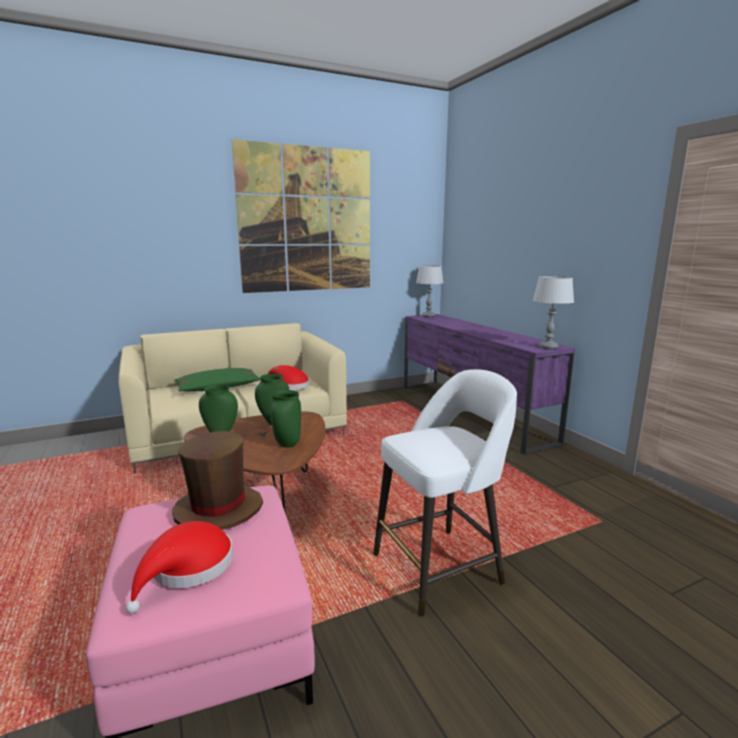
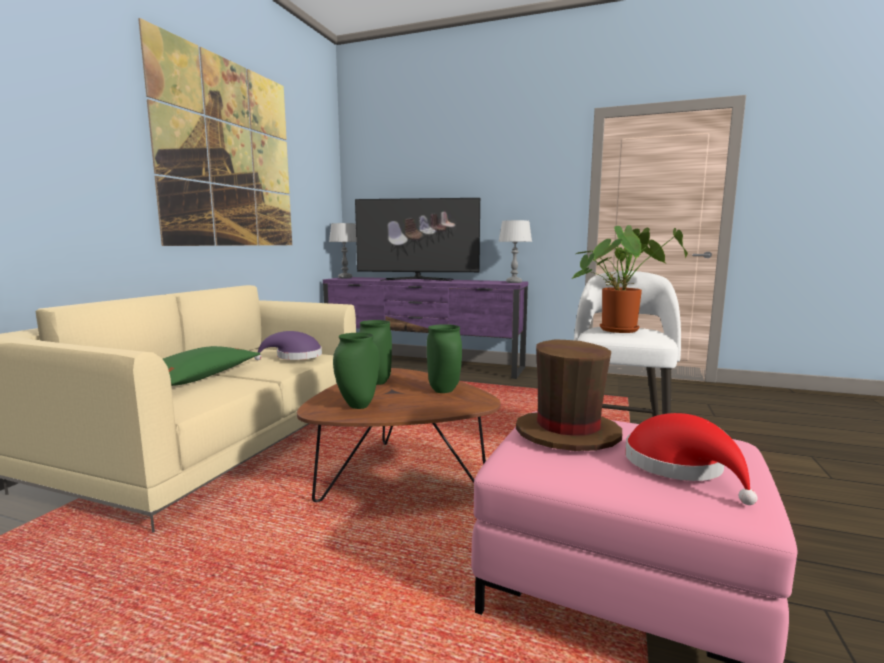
camera: 45 degrees left, 5 degrees down
(289, 385) = (295, 357): red hat -> purple hat
(444, 437) = (620, 329): none -> potted plant
(472, 328) = (417, 280): none -> television

